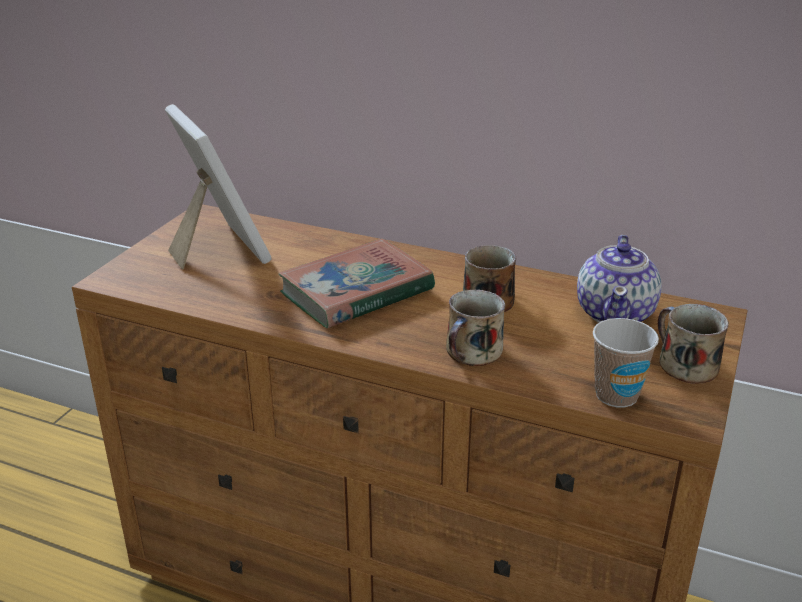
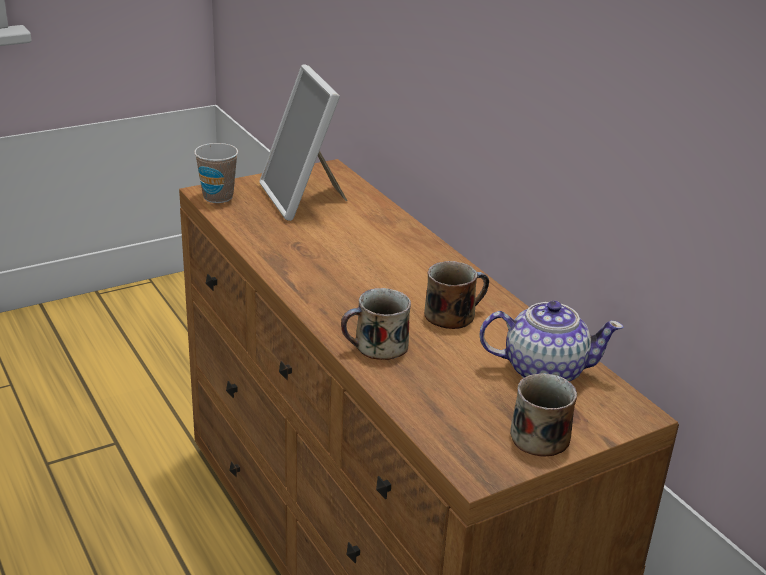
camera: 35 degrees right, 0 degrees up
(218, 250) = (303, 199): picture frame -> picture frame turned 150 degrees clockwise
(356, 291) = (358, 267): book -> none
(616, 313) = (543, 370): teapot -> teapot turned 135 degrees counterclockwise
(616, 395) = (441, 427): cup -> cup (218, 197)

